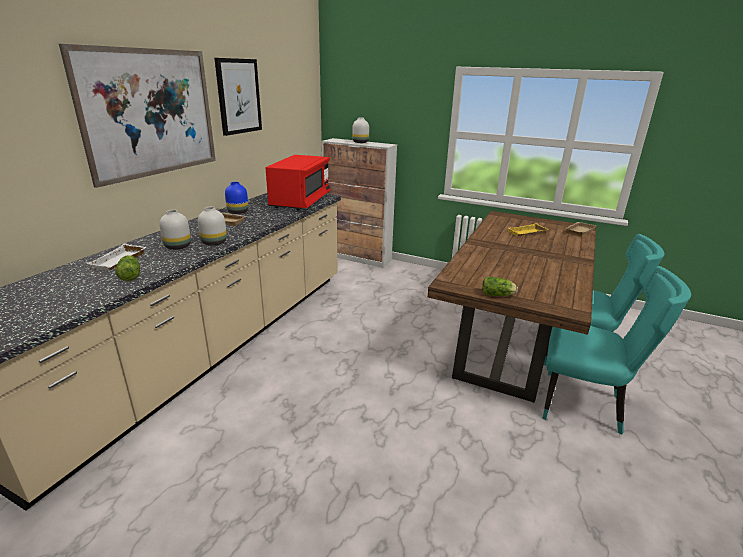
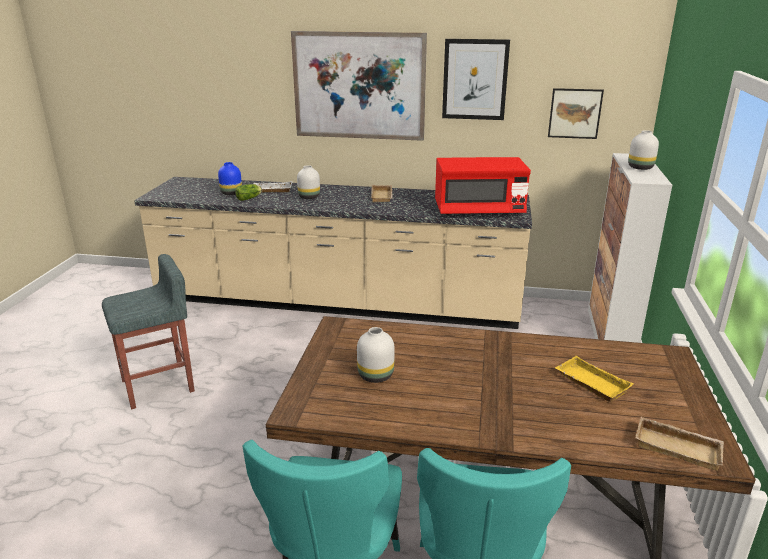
camera: 75 degrees right, 0 degrees up
(214, 243) = (324, 204): white vase -> white vase (374, 375)
(237, 212) = (413, 195): blue vase -> blue vase (232, 193)
(292, 117) = (575, 113): none -> picture
(293, 509) = (159, 386): none -> grey stool
(498, 295) = (319, 358): lettuce -> none

